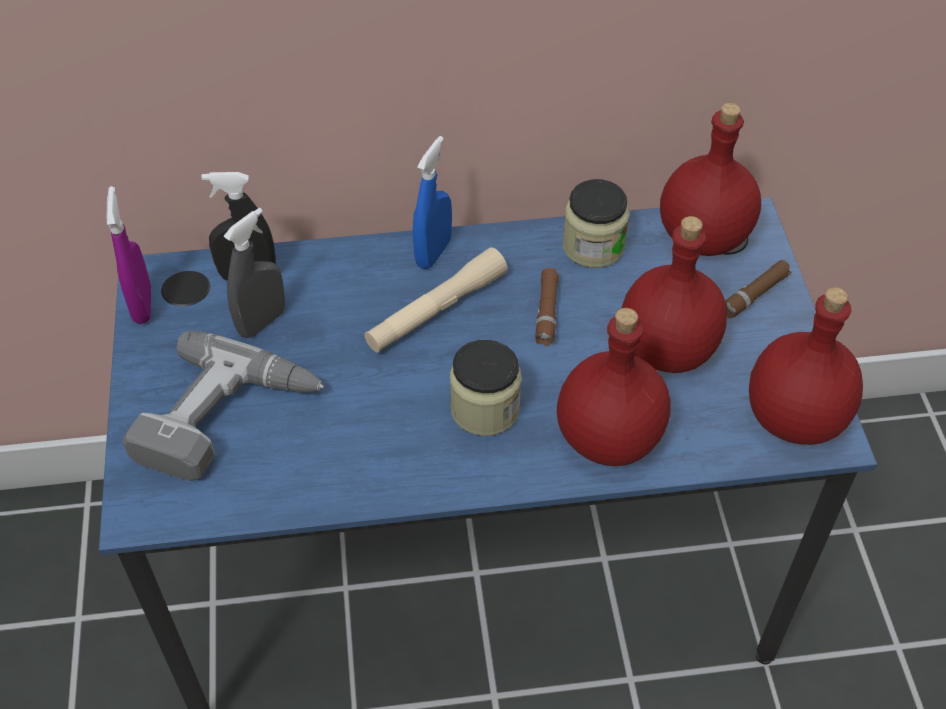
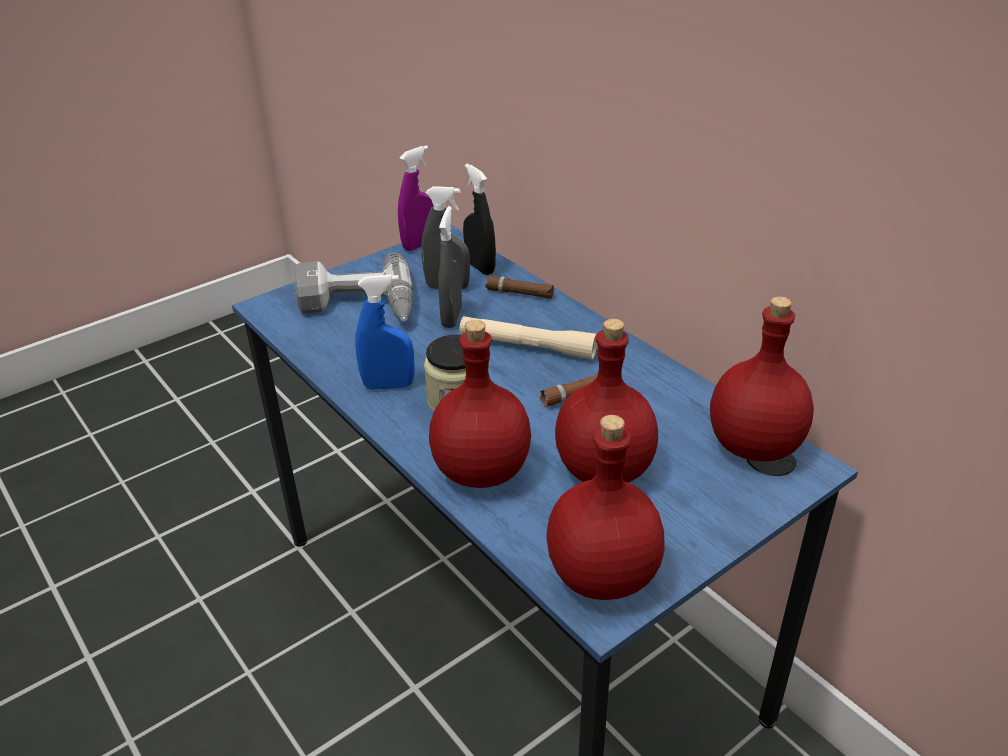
camera: 60 degrees right, 15 degrees down
(329, 346) = (451, 318): none -> grey spray bottle
(433, 253) = (579, 325): blue spray bottle -> blue spray bottle (388, 385)
(593, 246) = (671, 392): jar -> none
(754, 294) = (723, 500): brown flashlight -> brown flashlight (519, 293)

